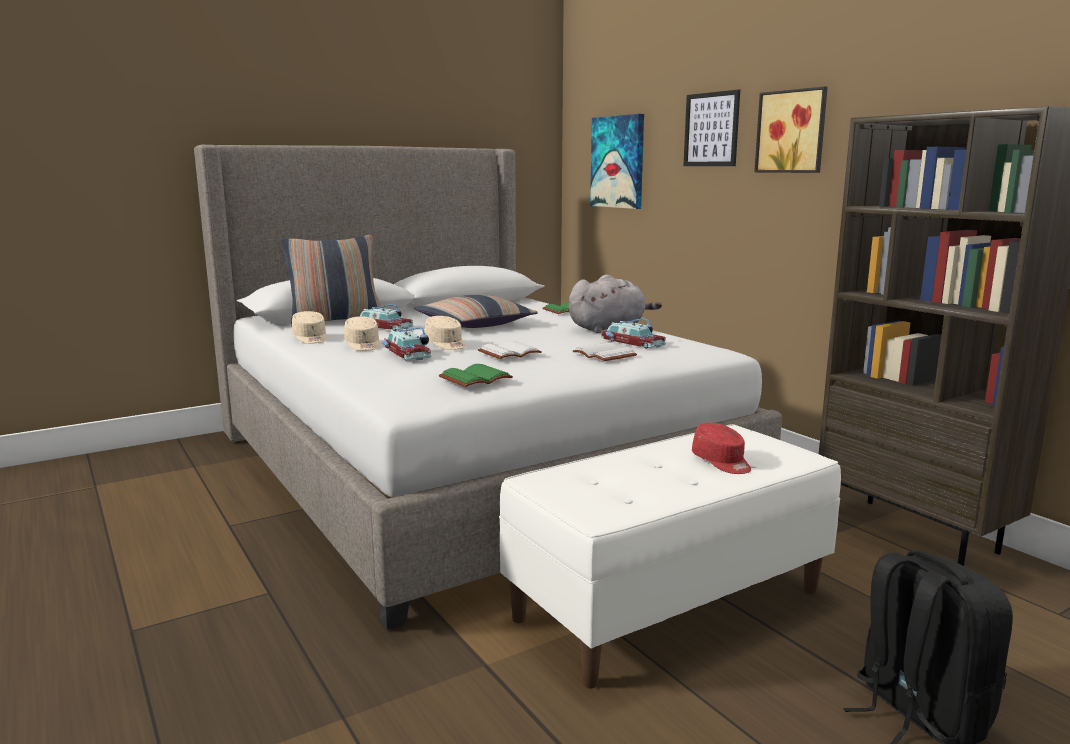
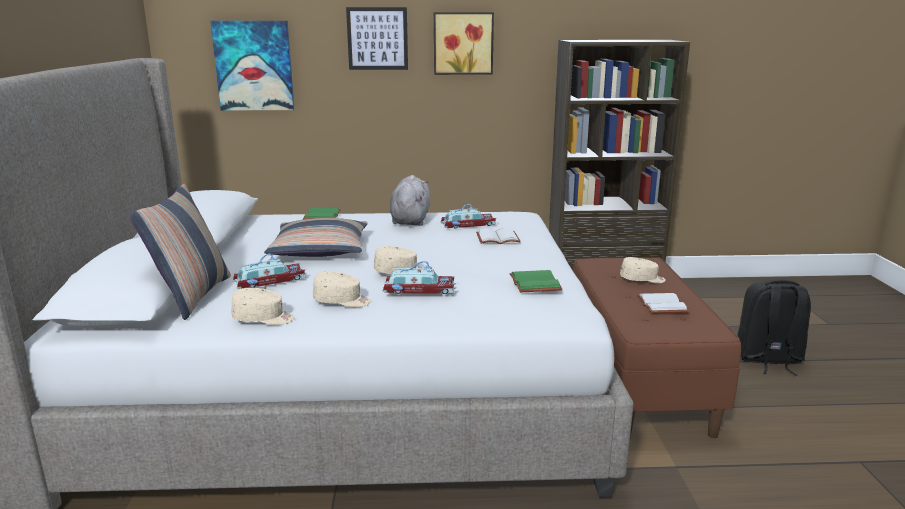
camera: 60 degrees left, 5 degrees up
(509, 352) = (456, 259): white book -> white book (660, 305)
(669, 603) = (635, 381): white bench -> brown bench
(722, 462) = (642, 279): red cap -> beige cap

